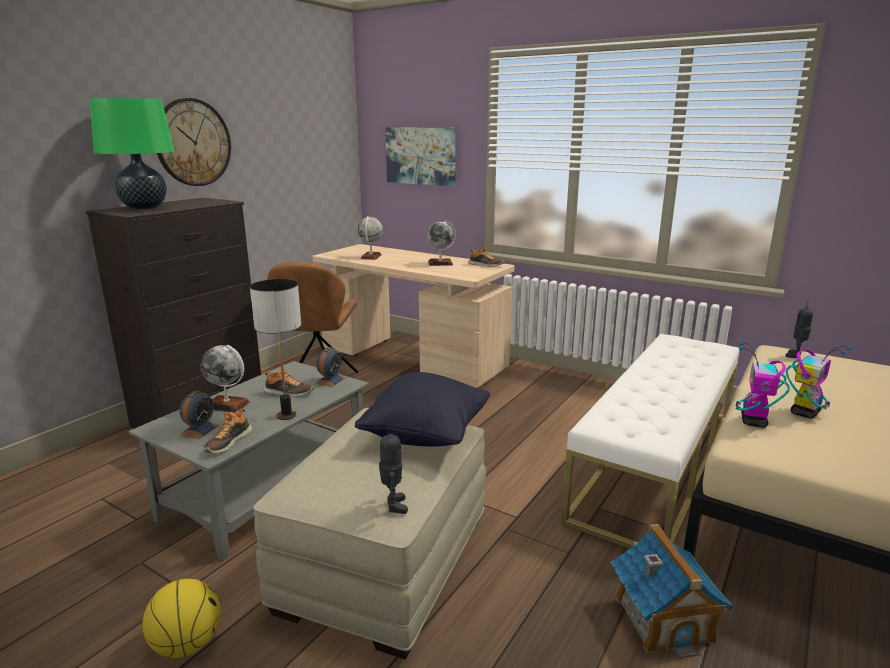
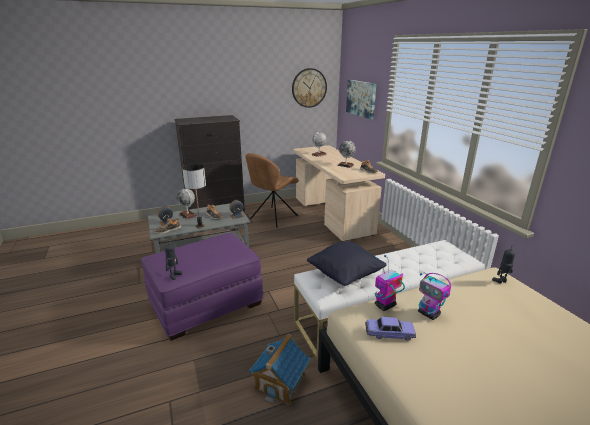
camera: 35 degrees right, 5 degrees up
(144, 207) = (195, 119): green table lamp -> none
(187, 644) = (122, 301): basketball -> none
(193, 142) = (231, 88): wall clock -> wall clock (309, 88)
(385, 562) = (206, 303): beige ottoman -> purple ottoman
(426, 436) = (227, 253): black pillow -> black pillow (345, 276)
(805, 412) = (429, 314): toy robot -> toy robot turned 60 degrees clockwise
(816, 449) = (389, 333): none -> toy car

